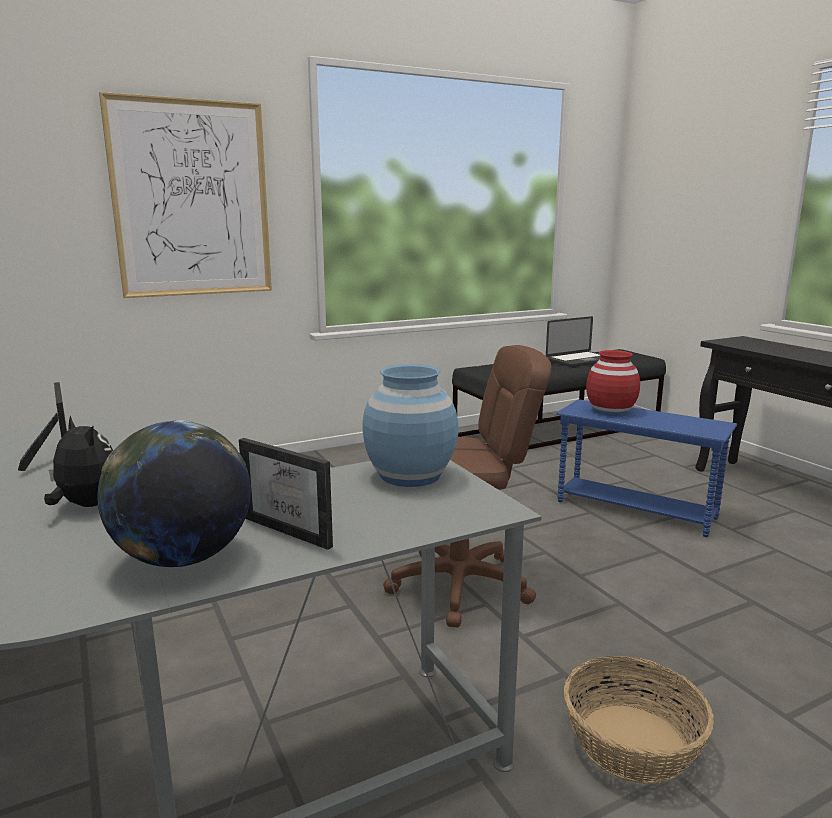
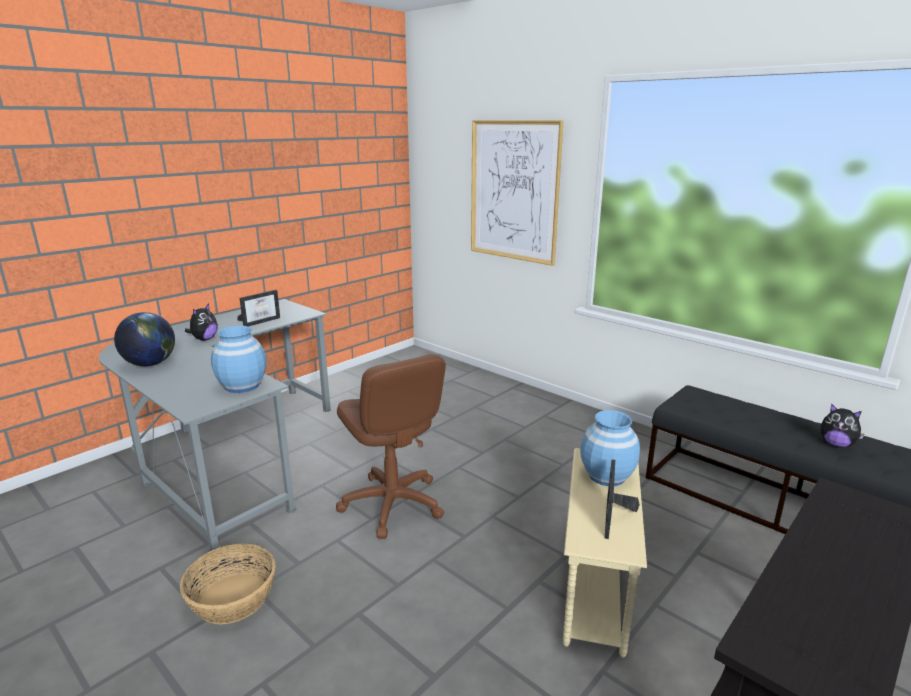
camera: 70 degrees right, 5 degrees up
(297, 528) = (175, 375): picture frame -> picture frame (614, 520)
(580, 360) = (836, 444): laptop -> plush toy
(611, 411) = (607, 476): red vase -> blue vase
(635, 509) = (596, 587): blue side table -> beige side table

